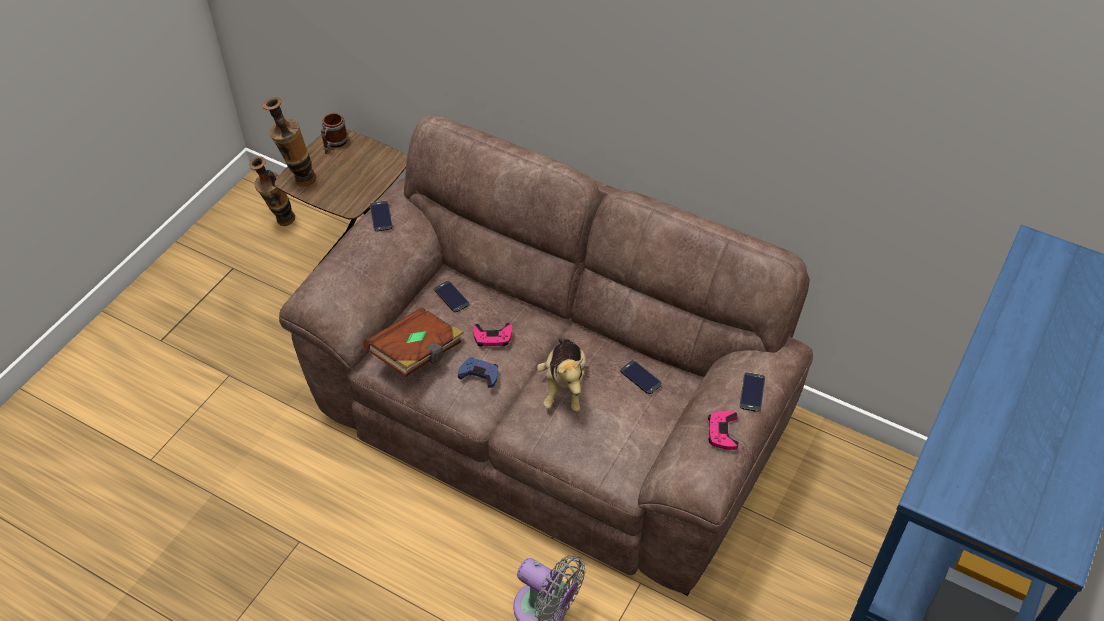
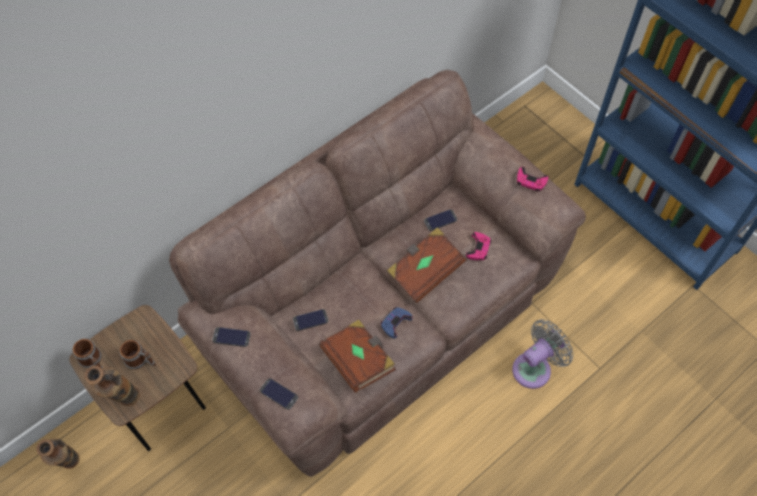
camera: 70 degrees left, 10 degrees up
(346, 175) = (140, 361): none -> mug
(492, 337) = (364, 303): pink game controller -> pink game controller (478, 248)
(564, 386) = (425, 271): plush toy -> brown book
(752, 392) = (504, 153): phone -> phone (279, 394)

